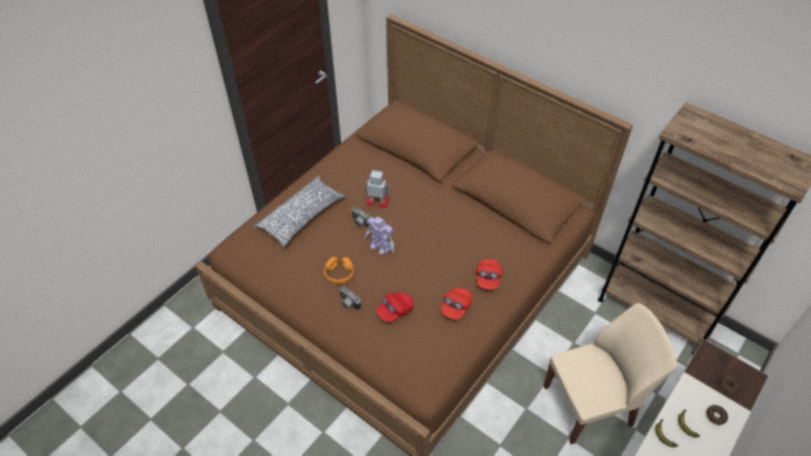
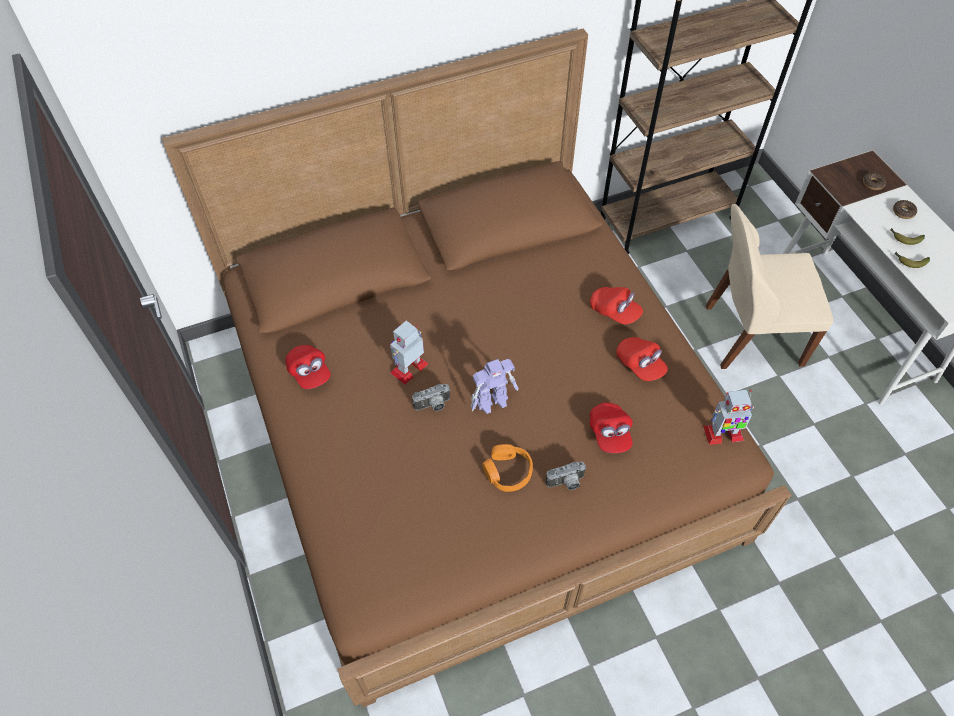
camera: 60 degrees left, 5 degrees up
(302, 216) = (369, 474): pillow -> none
(347, 164) = (309, 373): none -> red cap
(434, 371) = (722, 433): none -> toy robot
(590, 405) = (749, 335): beige chair -> beige chair turned 105 degrees counterclockwise

